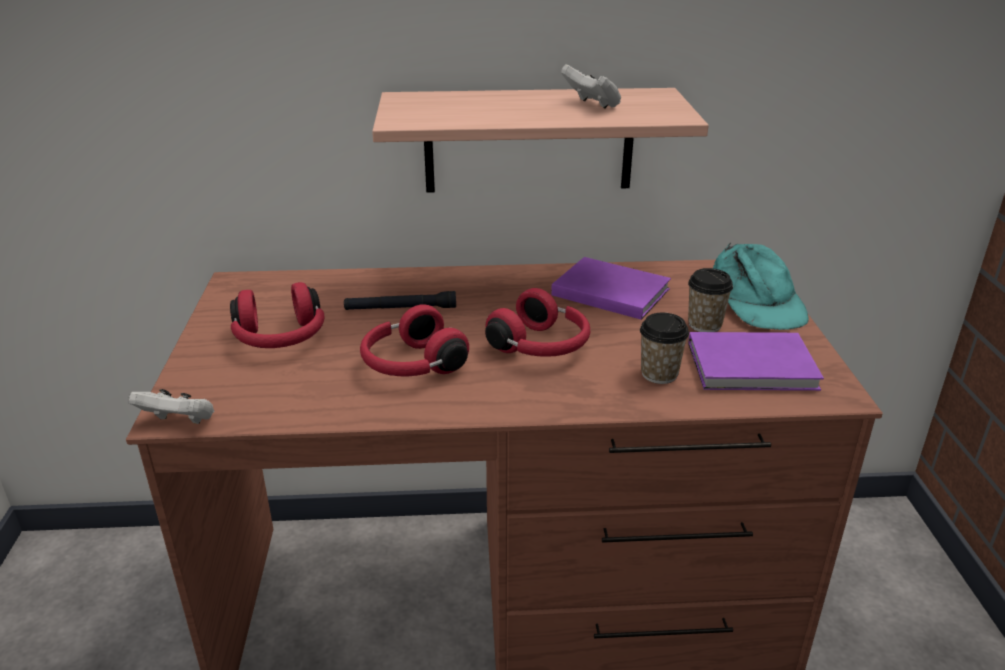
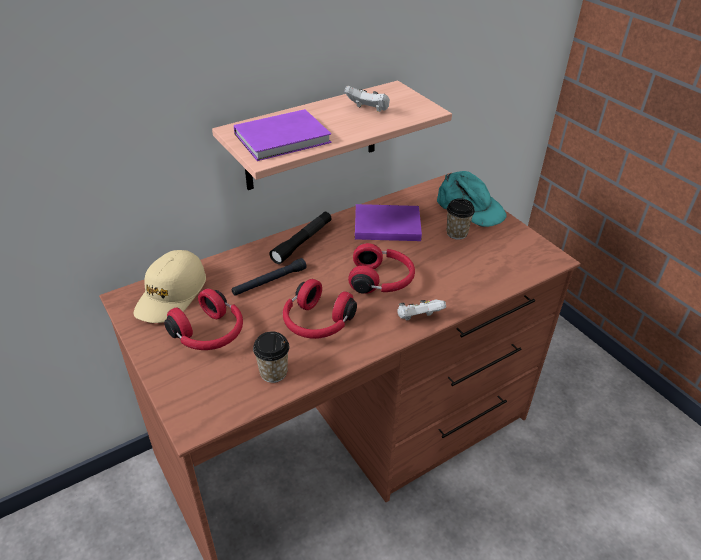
camera: 30 degrees left, 10 degrees up
(179, 422) = (206, 427): white game controller -> white game controller (418, 318)
(282, 291) = (171, 295): none -> beige cap
(481, 281) = (302, 242): none -> black flashlight
(659, 374) = (460, 277): cup -> cup (273, 372)
(755, 367) = (504, 255): purple book -> purple book (285, 138)

